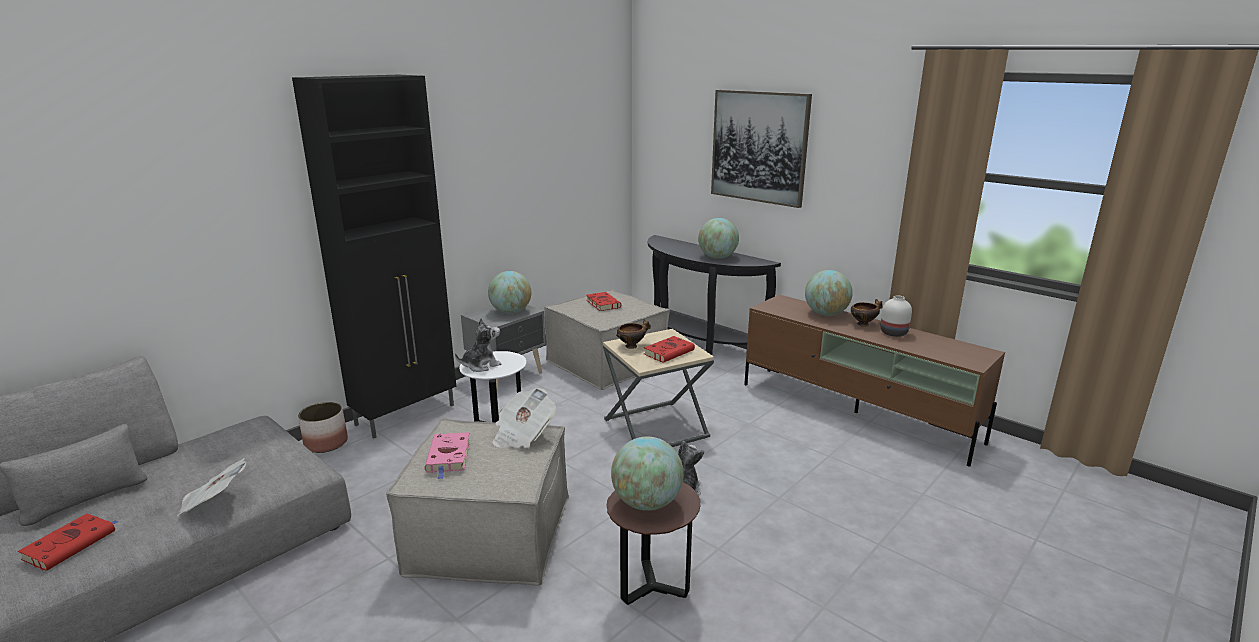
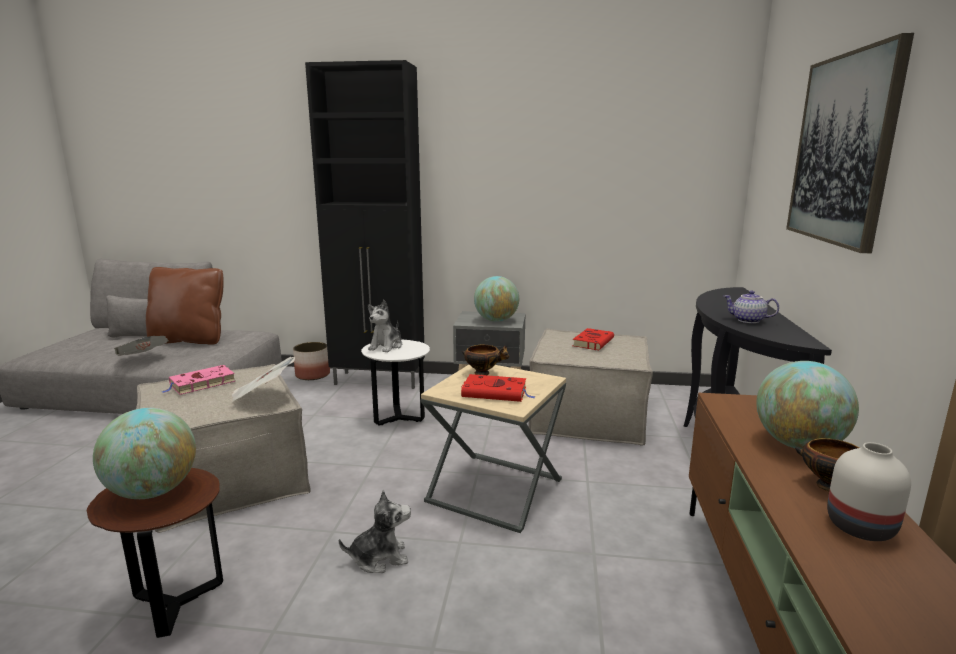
camera: 55 degrees right, 5 degrees down
(72, 544) = (86, 349): red book -> none
(196, 464) = (189, 340): none -> brown pillow
(481, 365) = (386, 346): plush toy -> plush toy turned 90 degrees clockwise
(717, 257) = (747, 320): globe -> teapot

